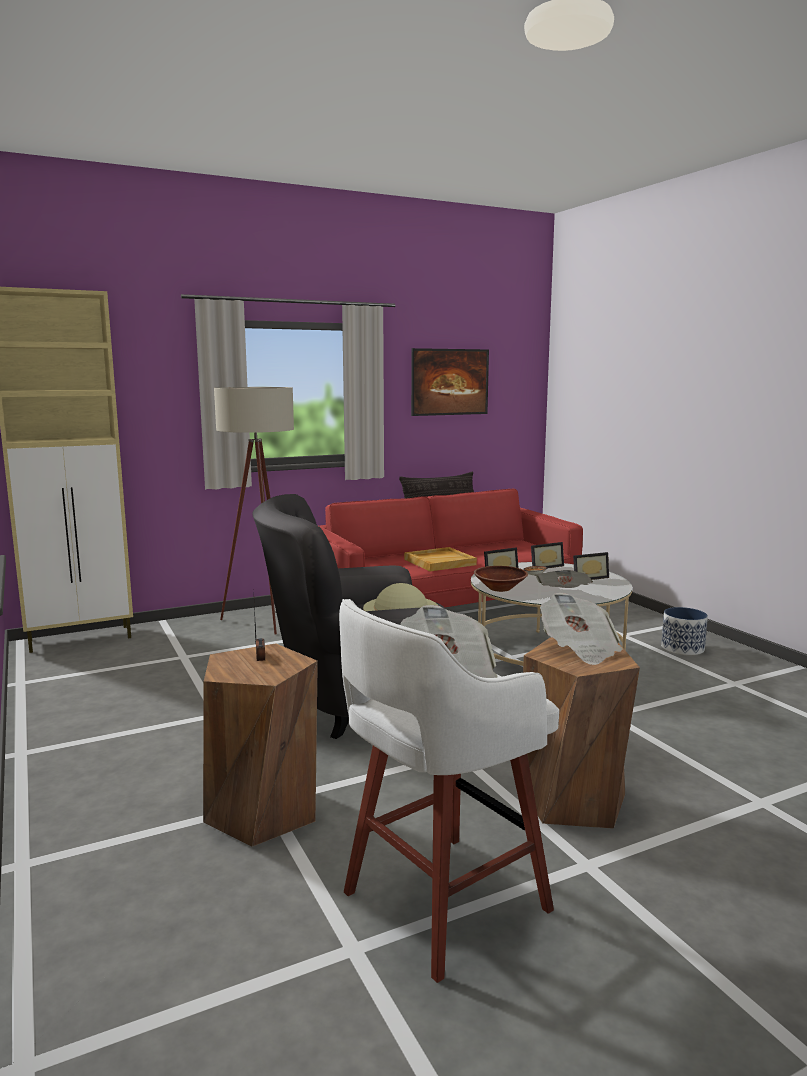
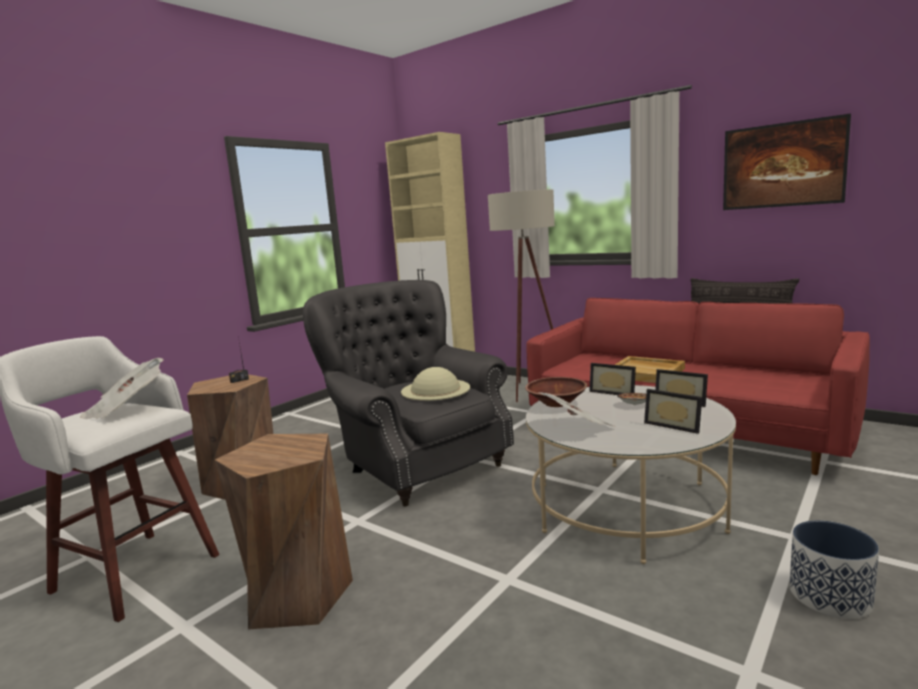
camera: 65 degrees right, 0 degrees up
(579, 649) = (290, 448): newspaper -> none

